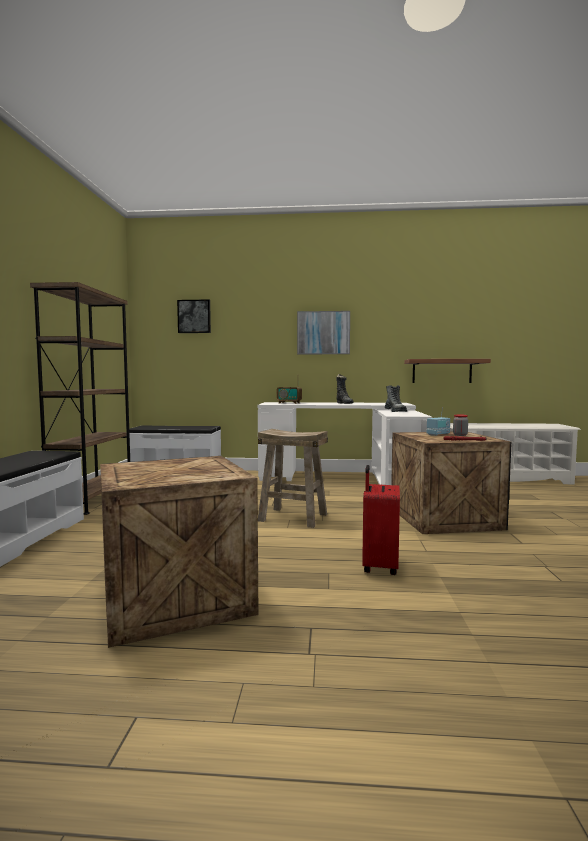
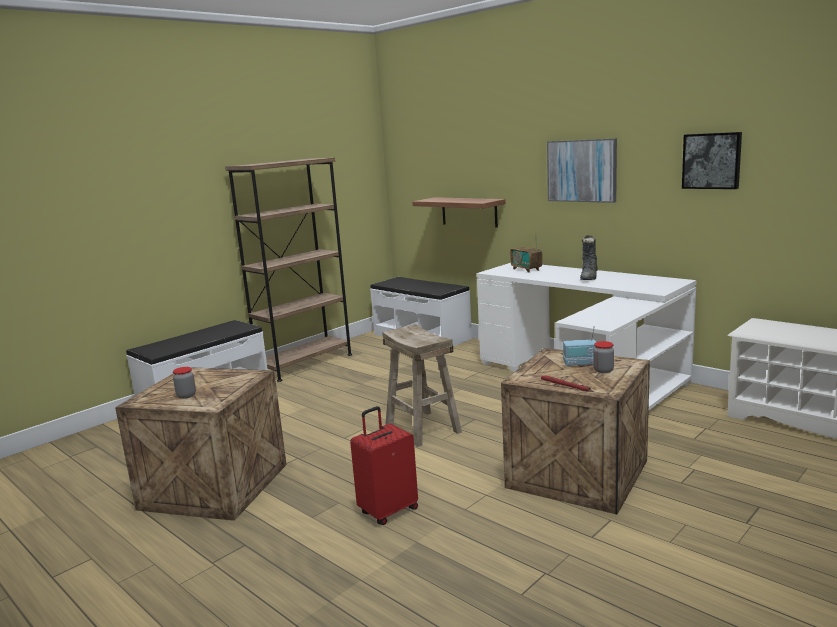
camera: 40 degrees right, 10 degrees up
(177, 474) = (186, 395): none -> jar
(194, 316) = (440, 150): picture -> picture (712, 161)
(395, 411) = (620, 305): boot -> none
(442, 371) = (756, 234): shelf -> shelf (469, 212)

